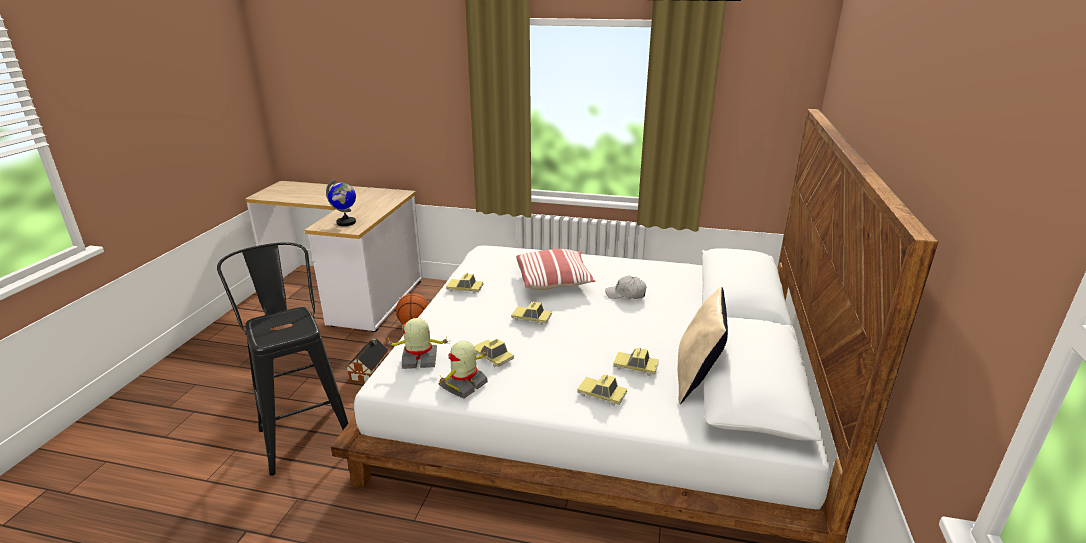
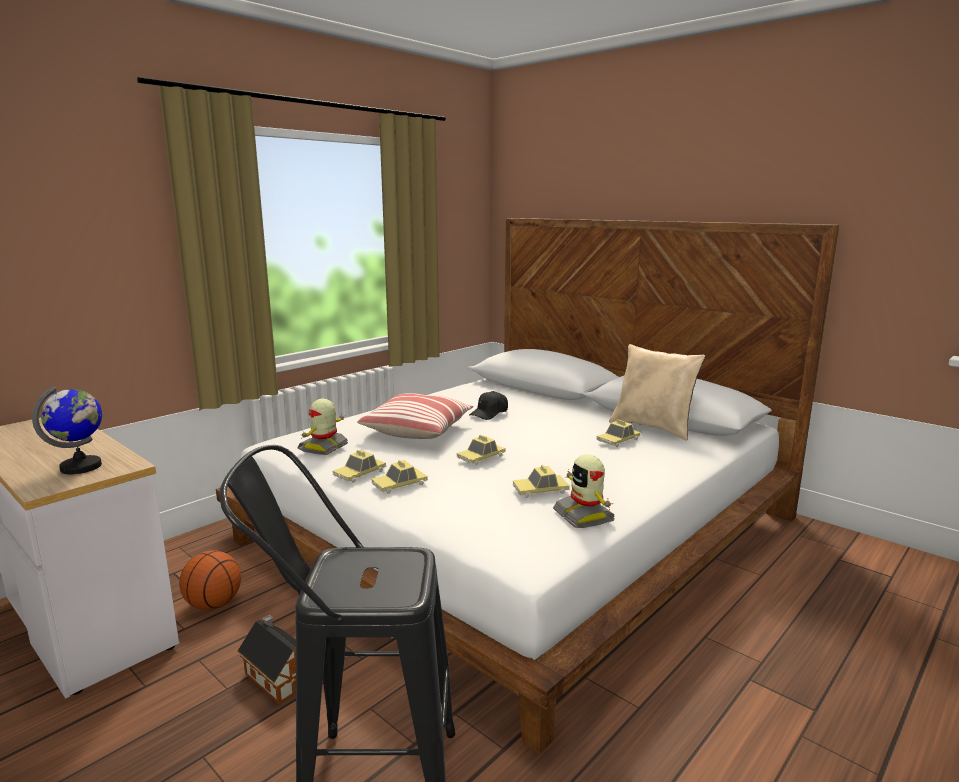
camera: 60 degrees left, 10 degrees down
(419, 360) = (505, 530): toy robot -> toy robot (324, 447)
(602, 394) = (651, 462): toy car -> toy car (399, 484)
(626, 294) = (489, 413): white cap -> black cap

